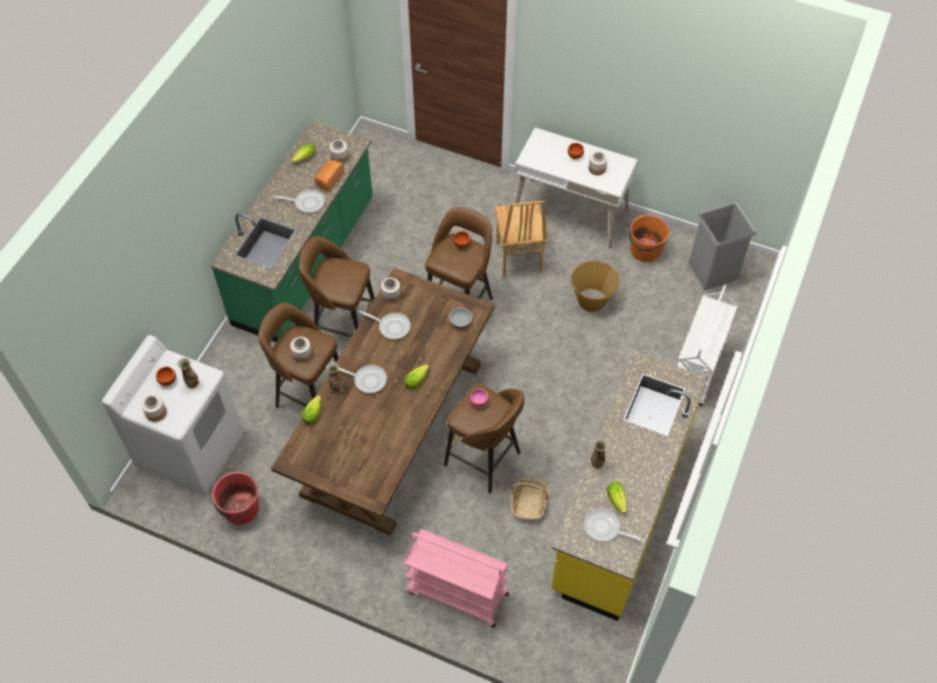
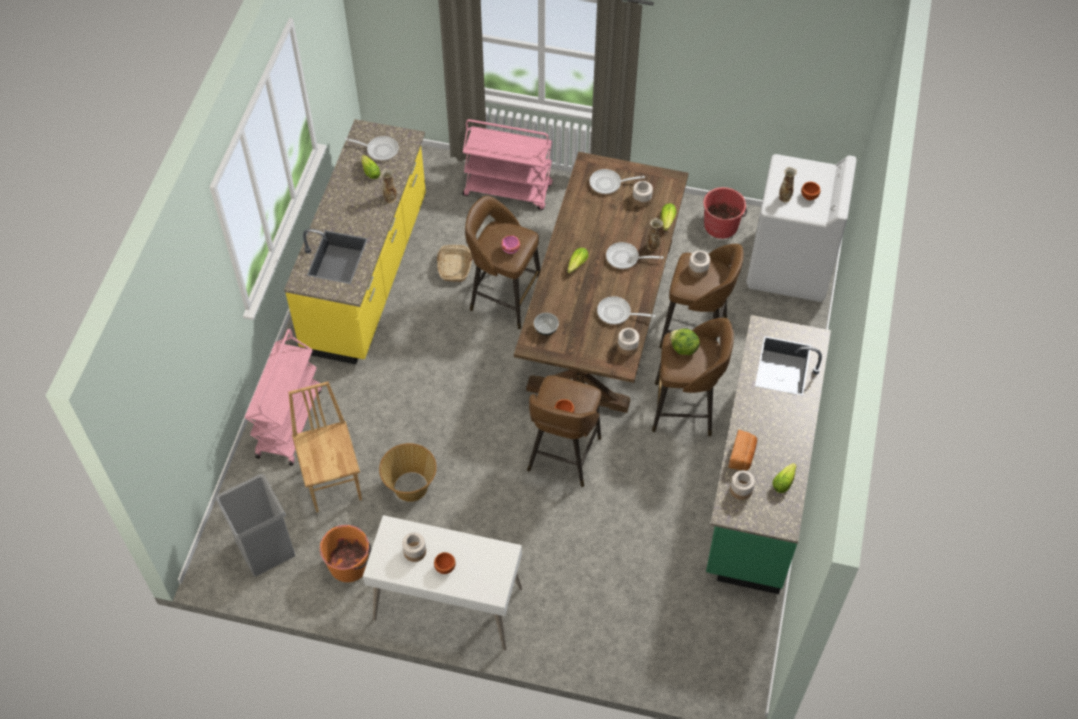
camera: 170 degrees right, 0 degrees up
(156, 413) = (805, 169): jar -> jar (642, 199)
(307, 203) = (756, 421): frying pan -> frying pan (608, 184)
(343, 283) = (683, 348): none -> lettuce
(517, 258) = (506, 528): brown chair -> brown chair (334, 482)
(697, 369) = (289, 422): white cart -> pink cart

